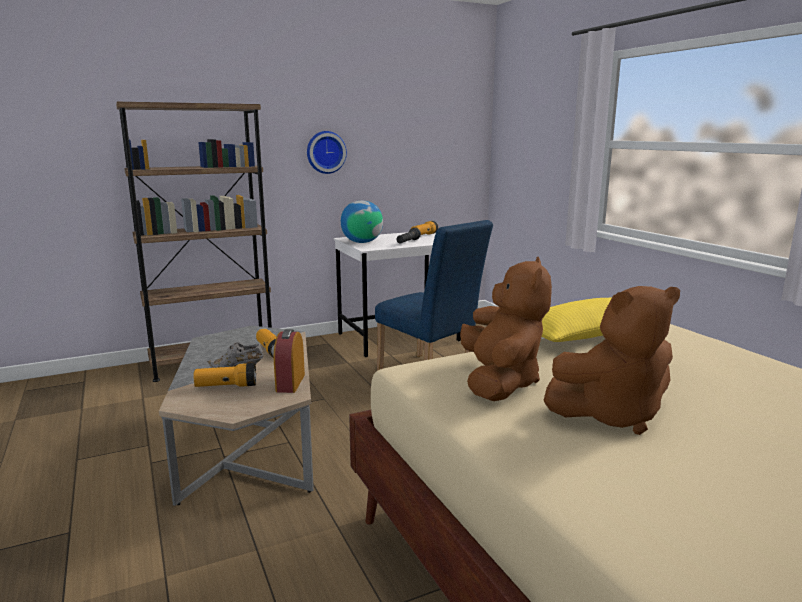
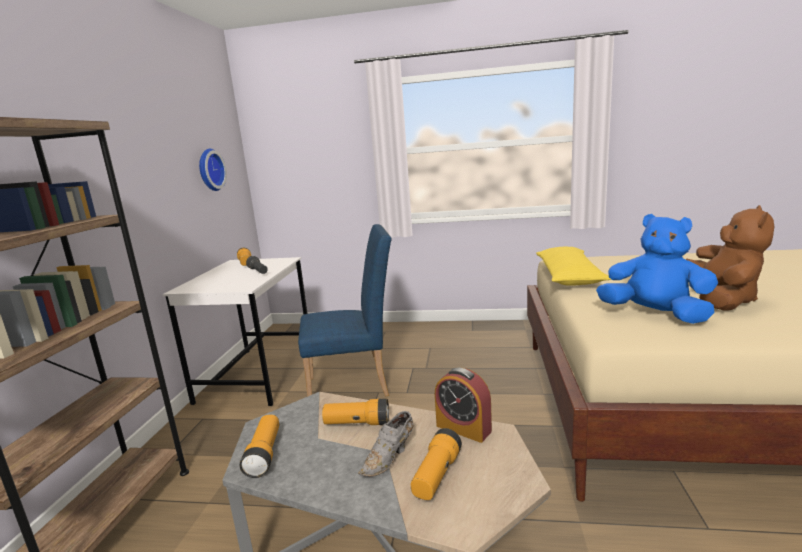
camera: 55 degrees left, 0 degrees up
(220, 339) = (264, 454): none -> flashlight
(325, 152) = (130, 189): wall clock -> wall clock (209, 170)
(362, 242) = (215, 286): globe -> none
(500, 382) = (655, 315): brown plush toy -> blue plush toy

